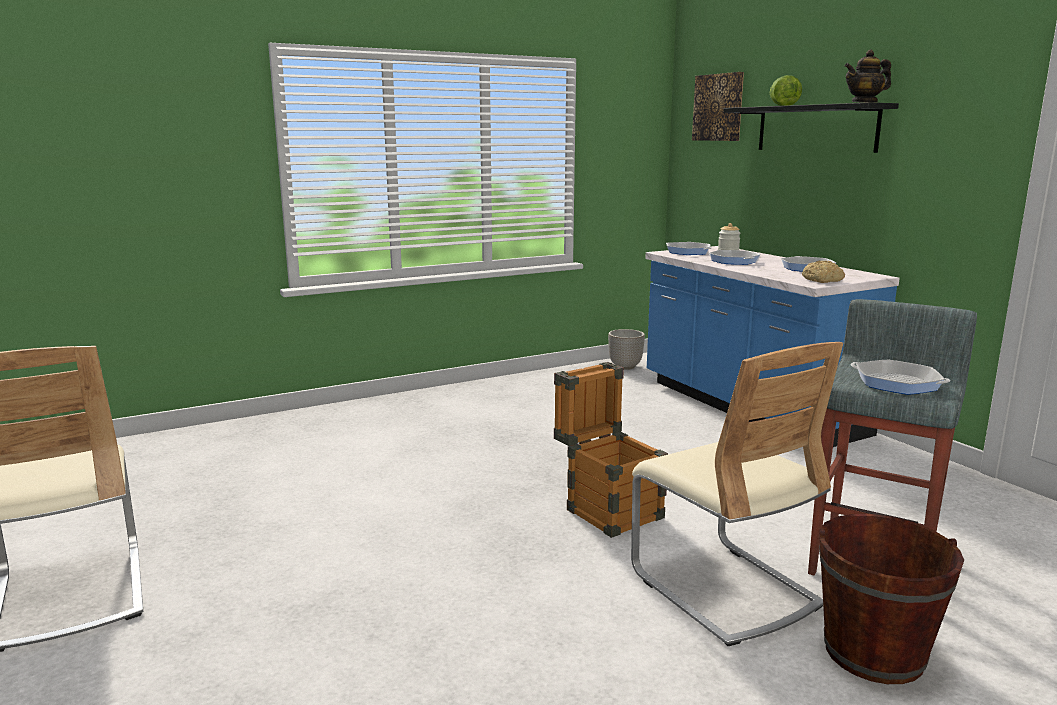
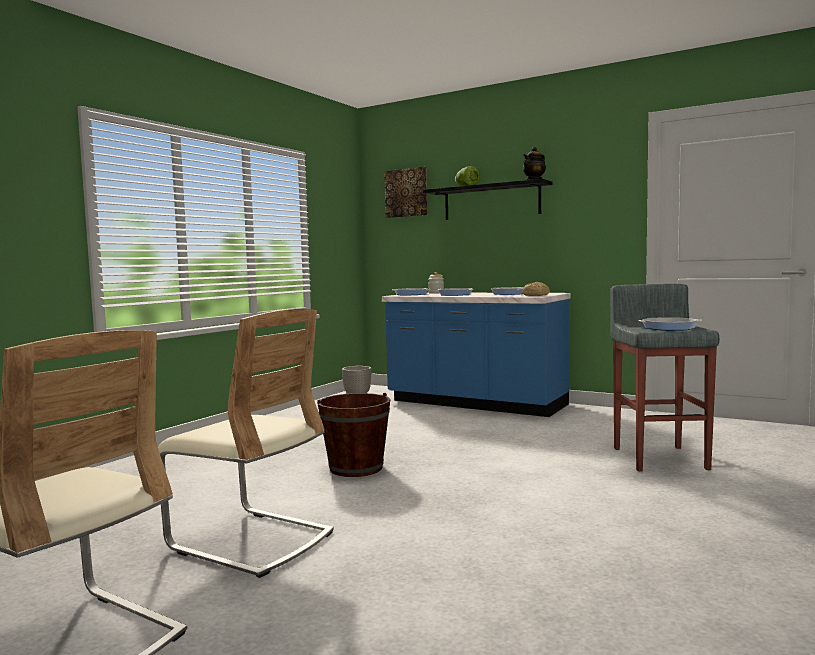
camera: 30 degrees left, 10 degrees down
(607, 509) = (473, 469): crate -> none
(723, 589) = (607, 489): beige chair -> beige chair (250, 541)
(874, 653) = (725, 495): brown bucket -> brown bucket (356, 468)

